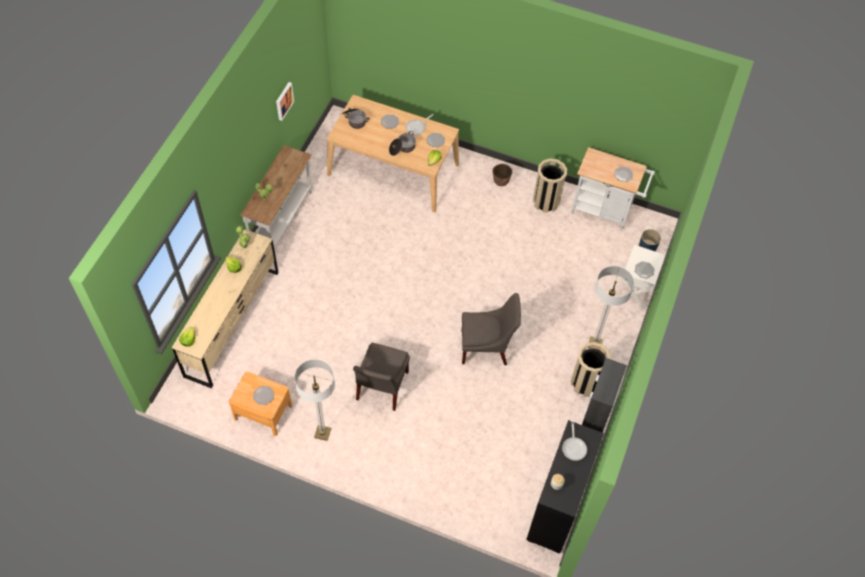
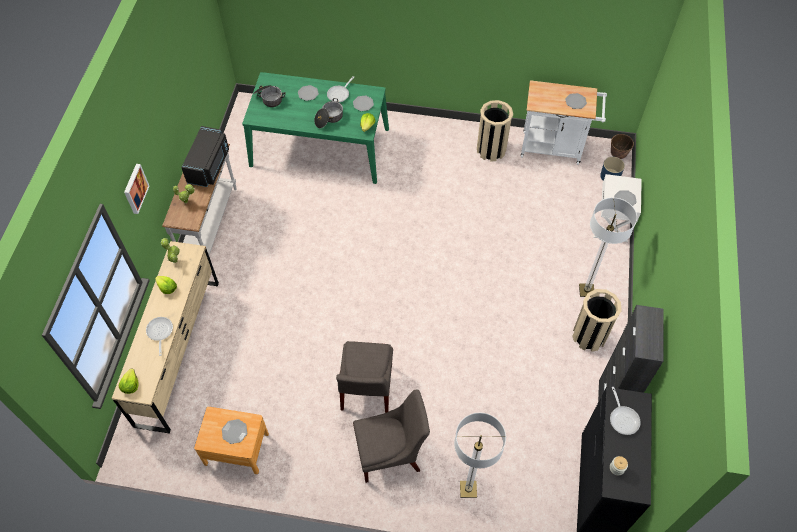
camera: 10 degrees left, 0 degrees up
(220, 303) = (160, 332): none -> frying pan
(283, 100) = (186, 87): picture -> picture (135, 188)
(290, 171) = (209, 166): none -> black microwave
(322, 433) = (311, 458): floor lamp -> floor lamp (468, 489)
(393, 169) = (320, 147): beige dining table -> green dining table
(486, 347) = (471, 319): grey chair -> grey chair (391, 453)
(501, 182) = (438, 139): planter -> planter (618, 155)

